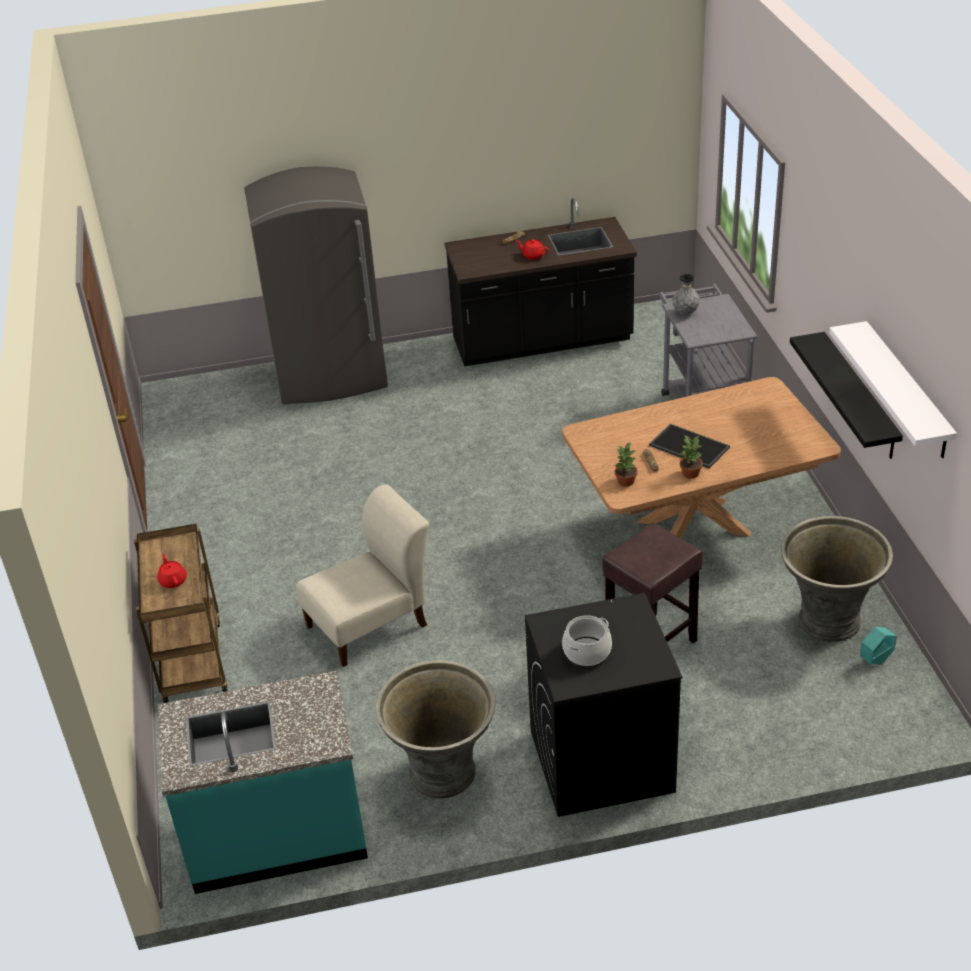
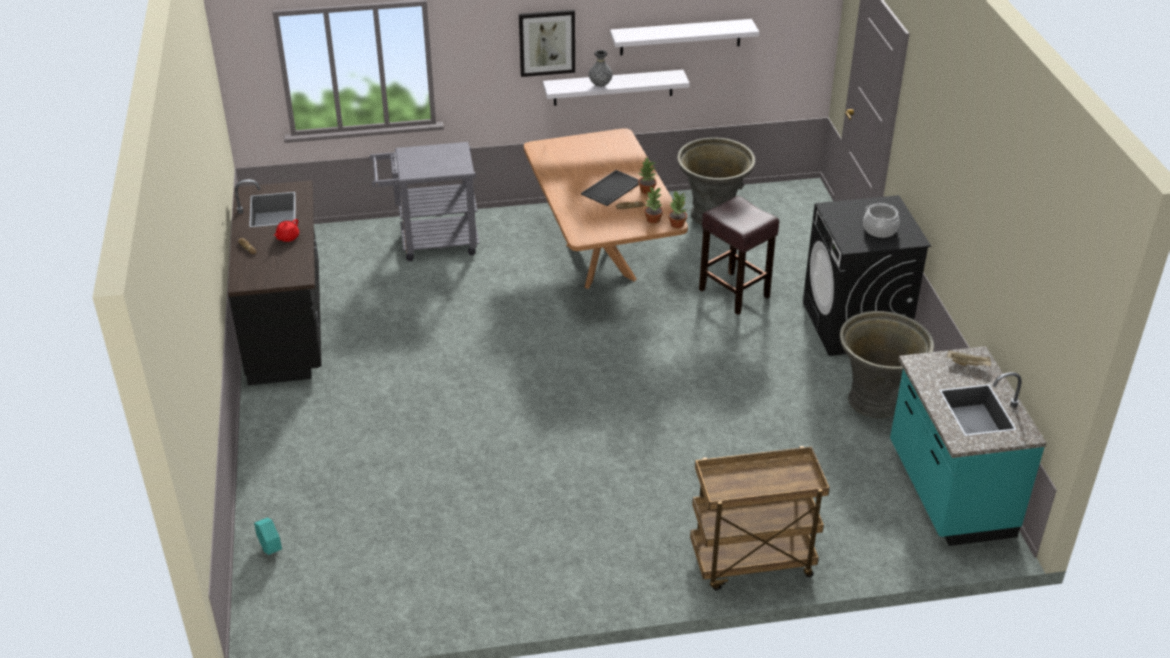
camera: 90 degrees left, 0 degrees up
(173, 580) = (770, 477): red teapot -> none
(315, 733) = (968, 364): none -> beige tray
(331, 376) = (289, 479): grey fridge -> none
(371, 623) = (705, 442): beige chair -> none
(619, 499) = (676, 224): none -> potted plant
(685, 313) = (419, 170): grey vase -> grey vase (600, 85)
(832, 289) = (547, 42): none -> picture
(859, 396) = (613, 87): black shelf -> white shelf
(875, 660) = (751, 202): turquoise planter -> turquoise planter (270, 549)

